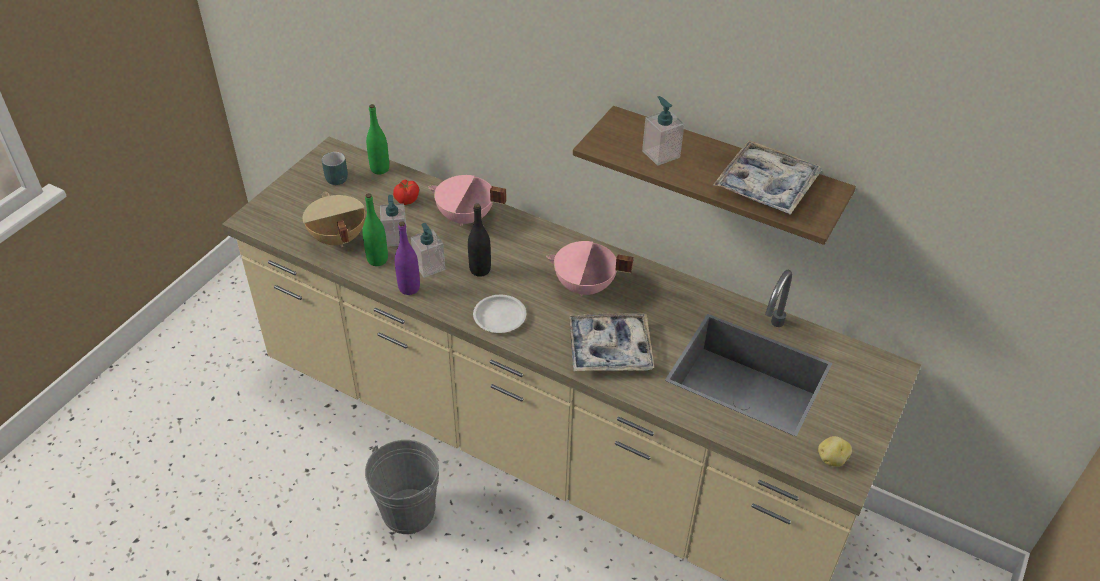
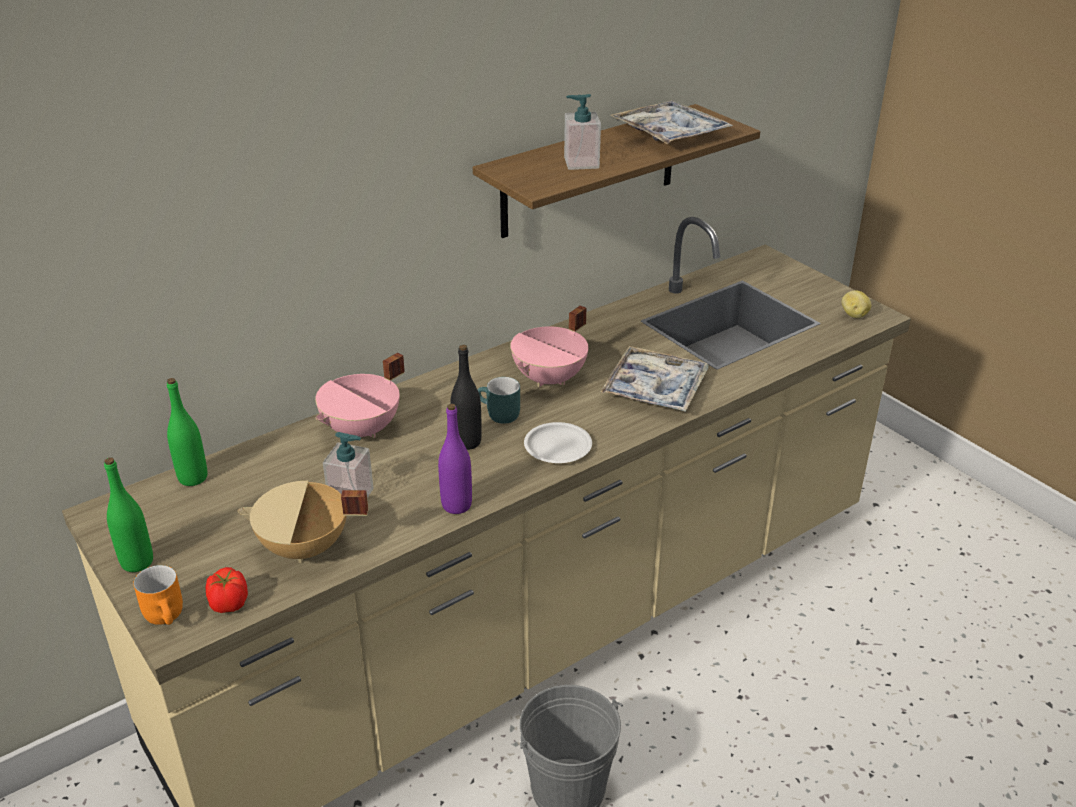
camera: 65 degrees left, 10 degrees down
(262, 211) = (168, 615): none -> orange mug
(336, 176) = (165, 522): turquoise mug -> turquoise mug (498, 415)
(377, 260) = (380, 520): green bottle -> green bottle (137, 562)
(406, 200) = (283, 469): tomato -> tomato (228, 604)
(429, 266) = (429, 479): soap dispenser -> none

